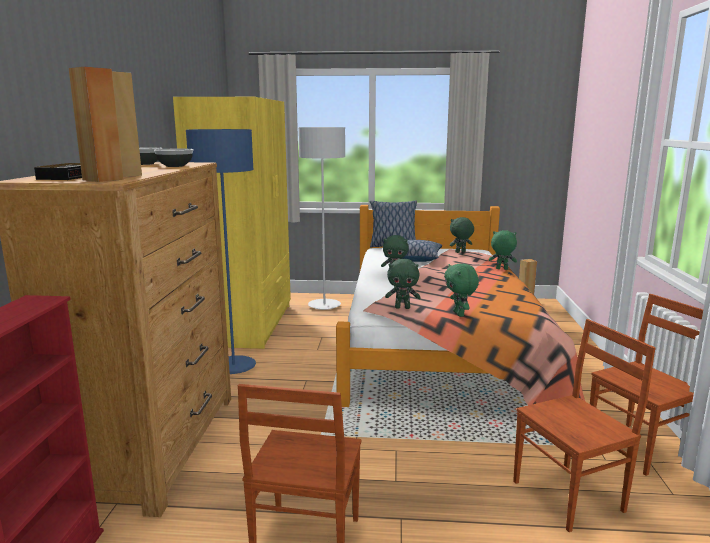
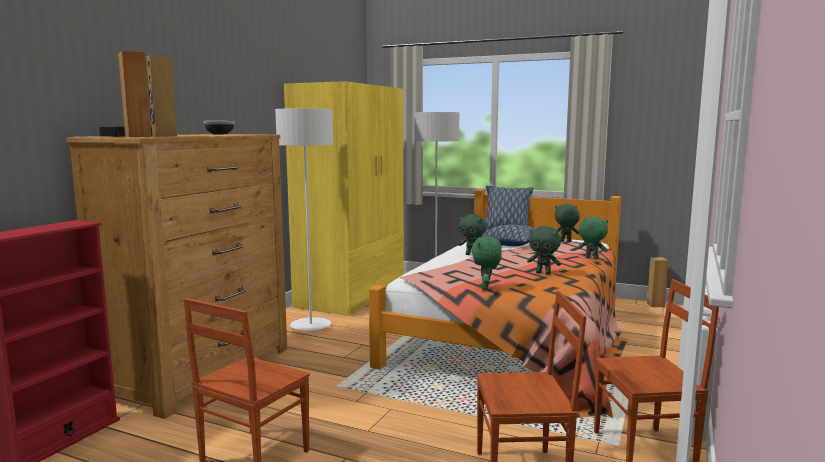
camera: 20 degrees right, 5 degrees down
(175, 166) = (233, 134): bowl -> none
(233, 367) = (311, 326): blue floor lamp -> white floor lamp
(402, 307) = (438, 278): green plush toy -> green plush toy (543, 273)

